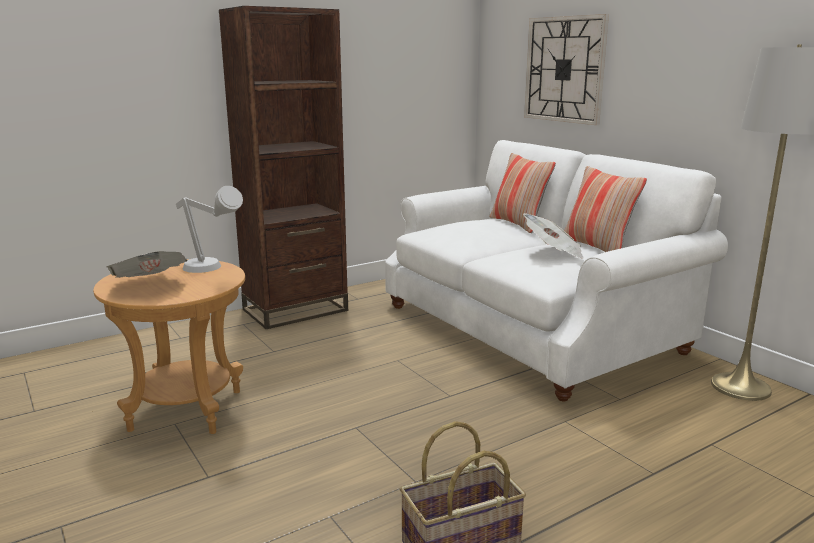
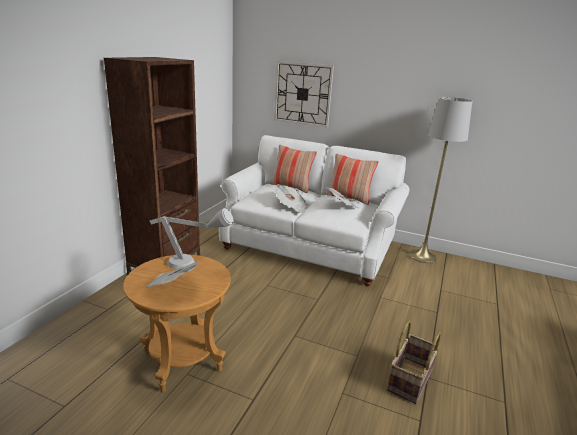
camera: 35 degrees left, 5 degrees up
(477, 246) = (291, 207): none -> newspaper

